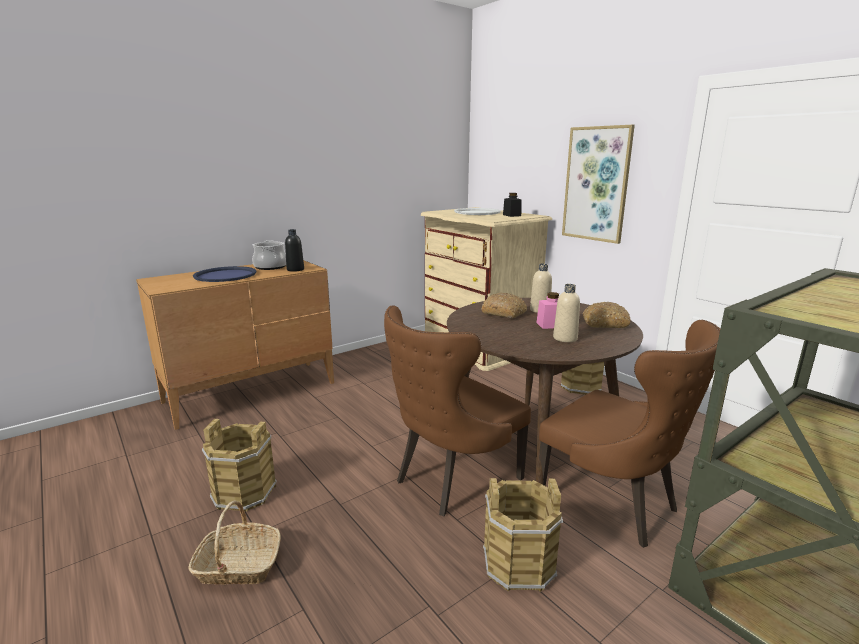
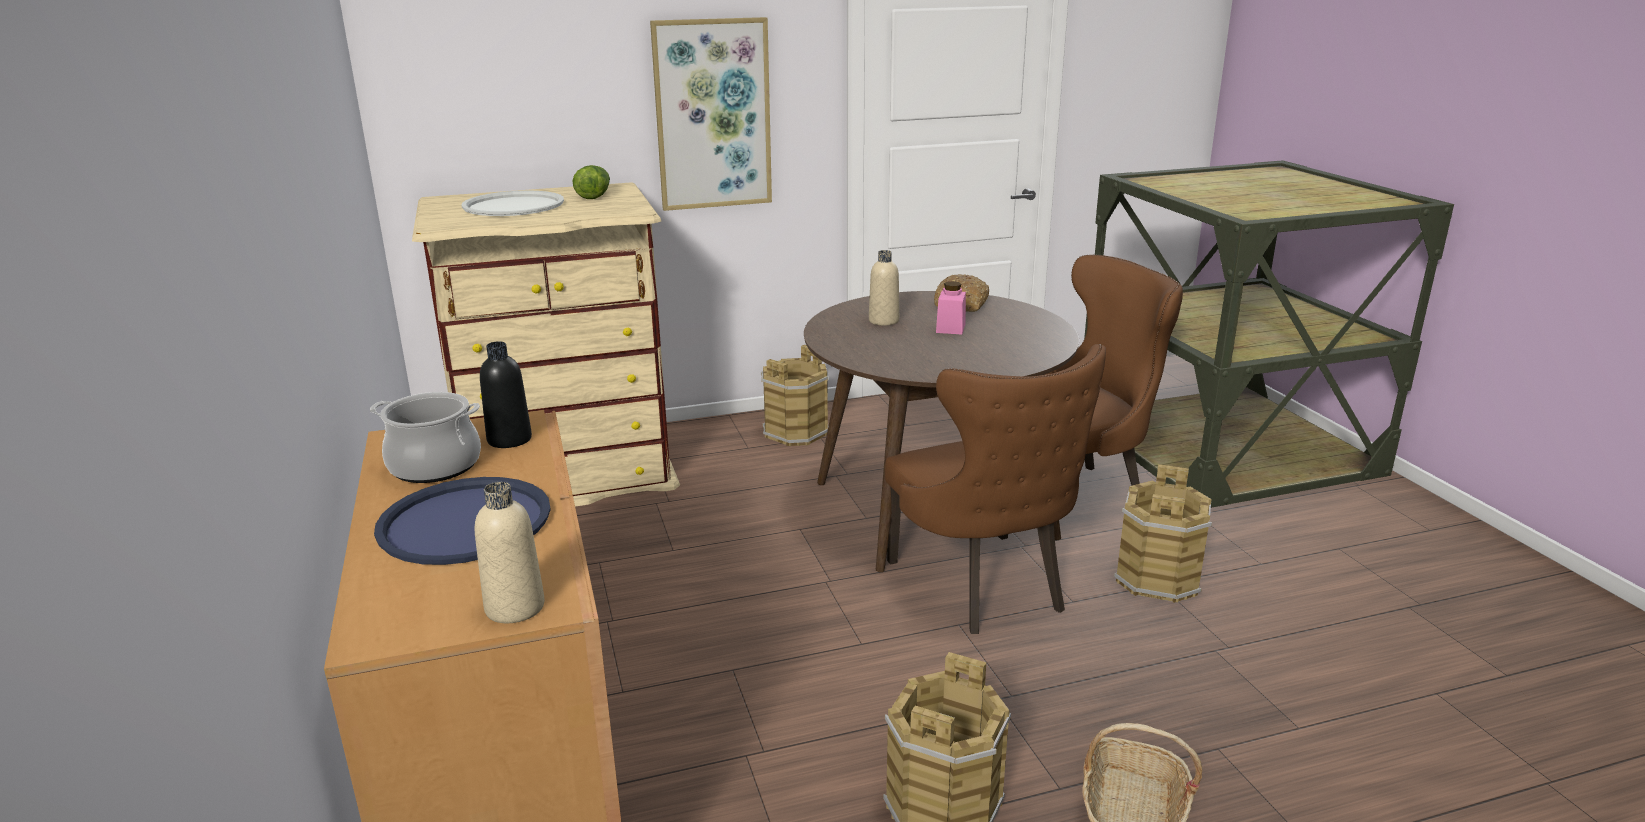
camera: 70 degrees left, 5 degrees up
(504, 313) = (880, 340): bread -> none
(512, 215) = (593, 195): black jar -> lettuce
(565, 338) = (1005, 331): beige bottle -> beige bottle (515, 607)

